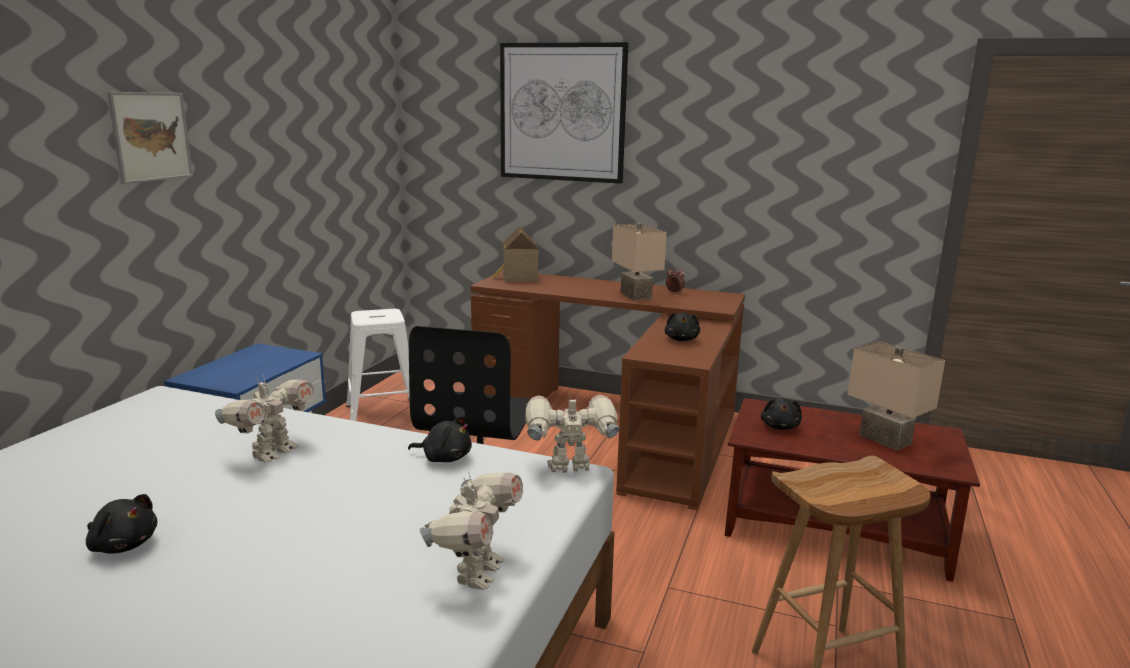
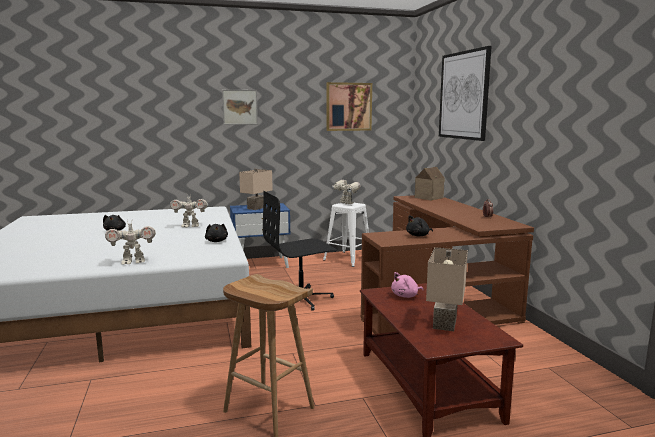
camera: 55 degrees right, 5 degrees down
(328, 127) = (348, 106): none -> picture
(570, 469) = (232, 256): toy robot -> toy robot (346, 203)
(634, 296) = (455, 214): beige table lamp -> beige table lamp (256, 208)
(780, 427) = (406, 296): black plush toy -> pink plush toy

